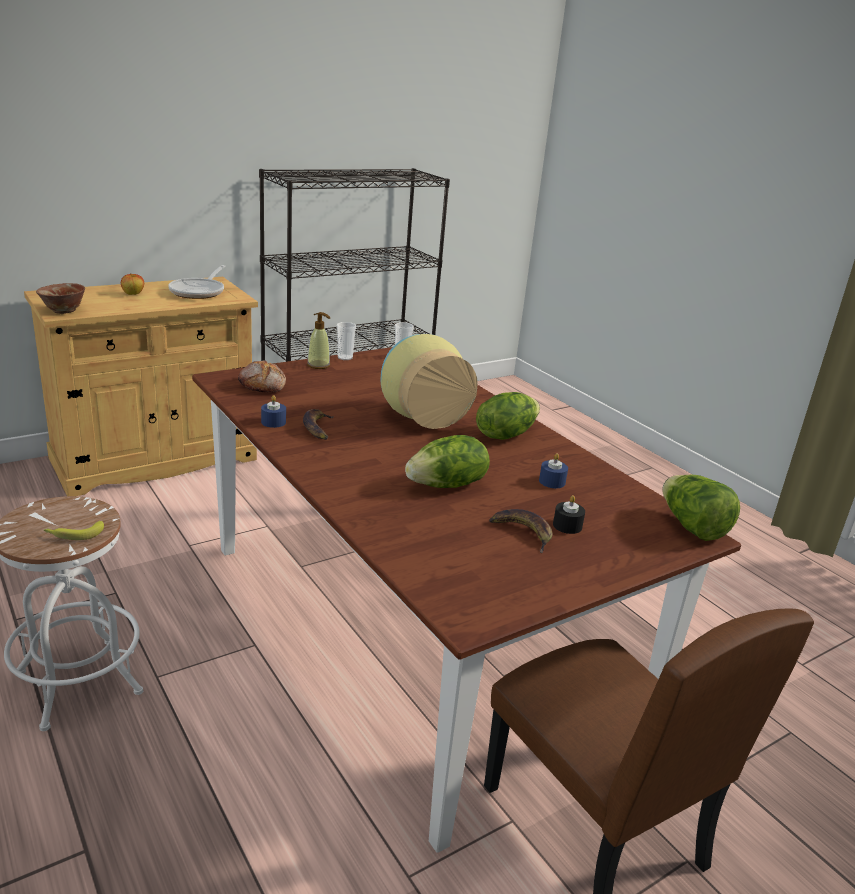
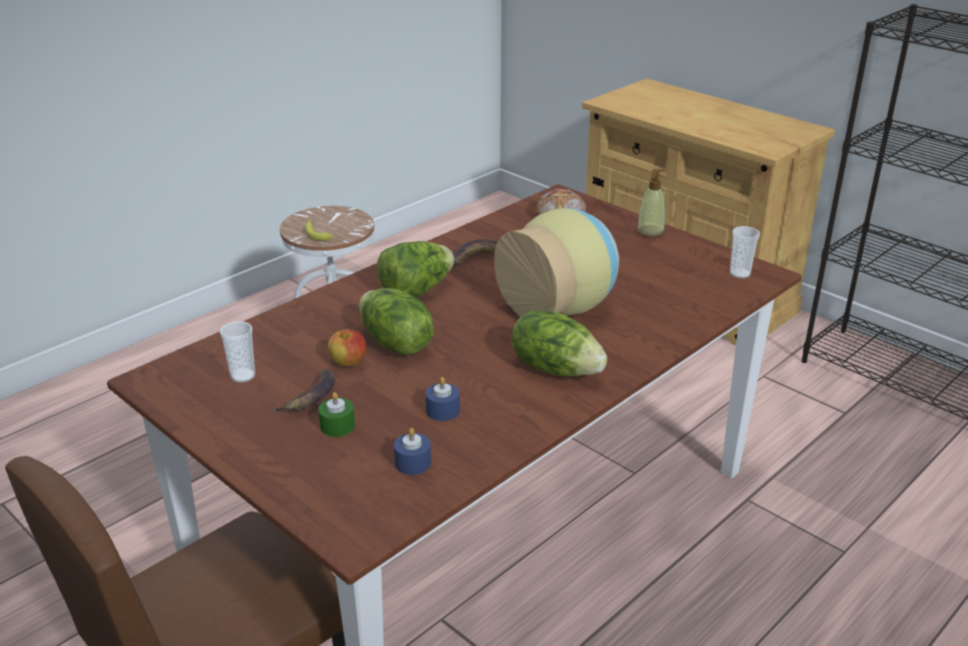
camera: 80 degrees right, 5 degrees up
(63, 311) = (615, 101): bowl -> none
(133, 294) = (703, 110): apple -> apple (348, 362)
(199, 291) = (759, 131): frying pan -> none
(273, 422) = (477, 237): blue candle -> blue candle (413, 463)
(345, 357) = (693, 242): cup -> cup (243, 376)
(567, 525) = (337, 426): black candle -> green candle
(692, 527) = (373, 528): lettuce -> lettuce (416, 291)

